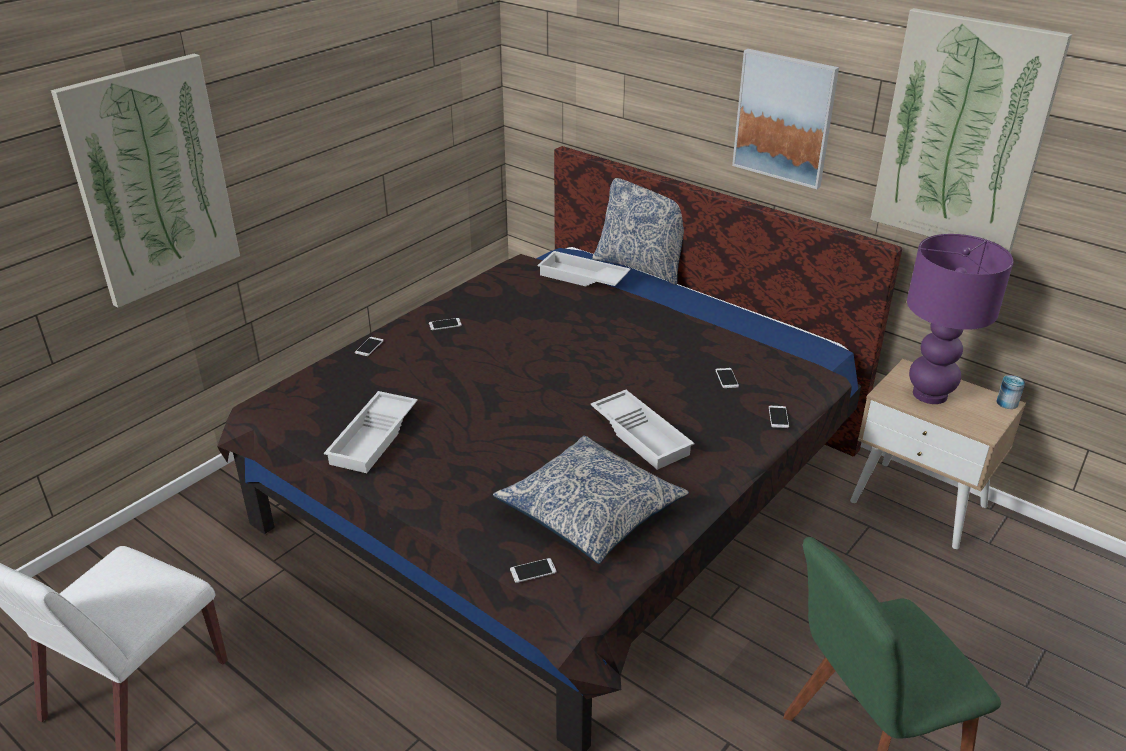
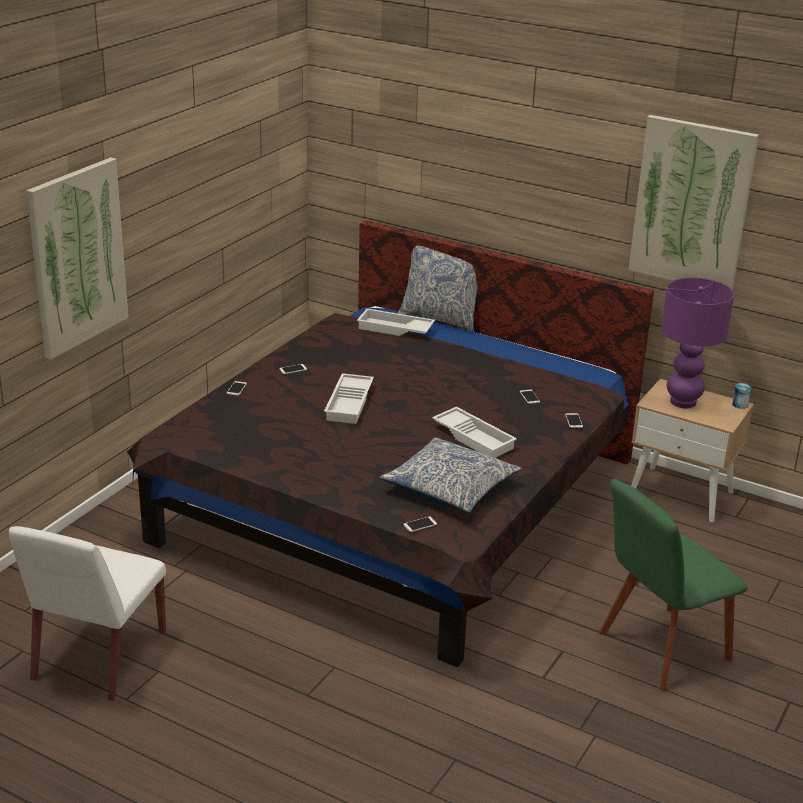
camera: 10 degrees left, 5 degrees down
(375, 438) = (269, 451): white tray -> white tray (350, 403)
(784, 118) = (557, 194): picture -> none

